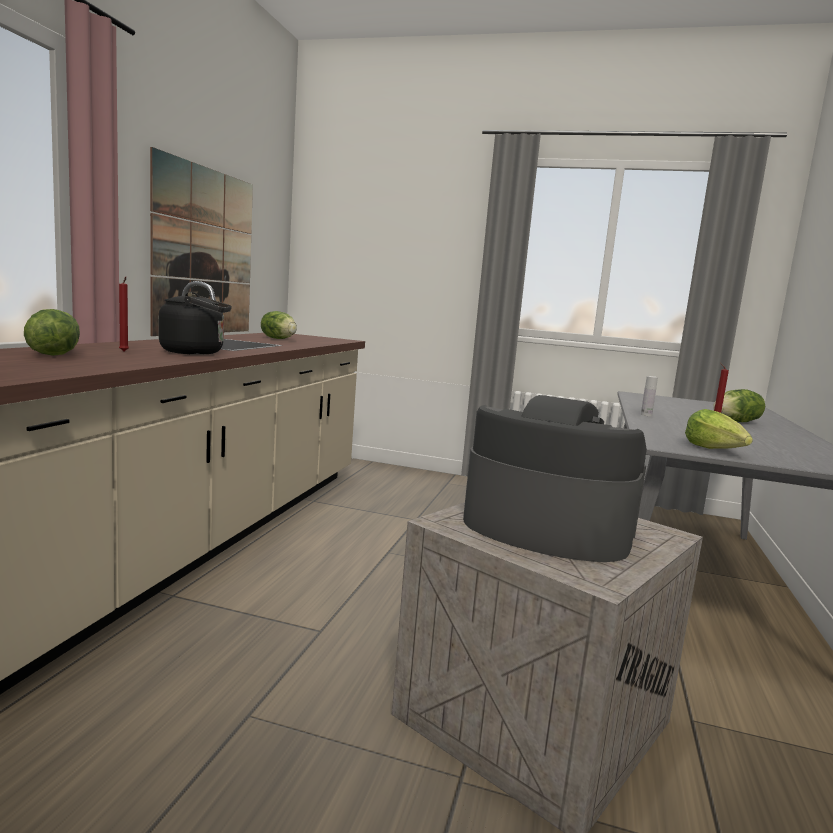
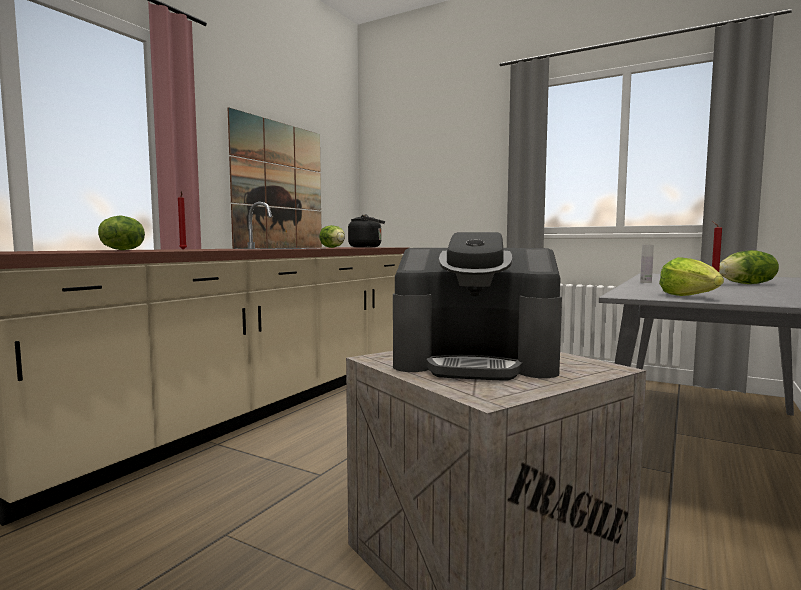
camera: 15 degrees right, 5 degrees down
(196, 352) = (240, 249): black kettle -> black kettle (367, 247)
(546, 528) = (475, 362): coffee machine -> coffee machine turned 150 degrees clockwise

